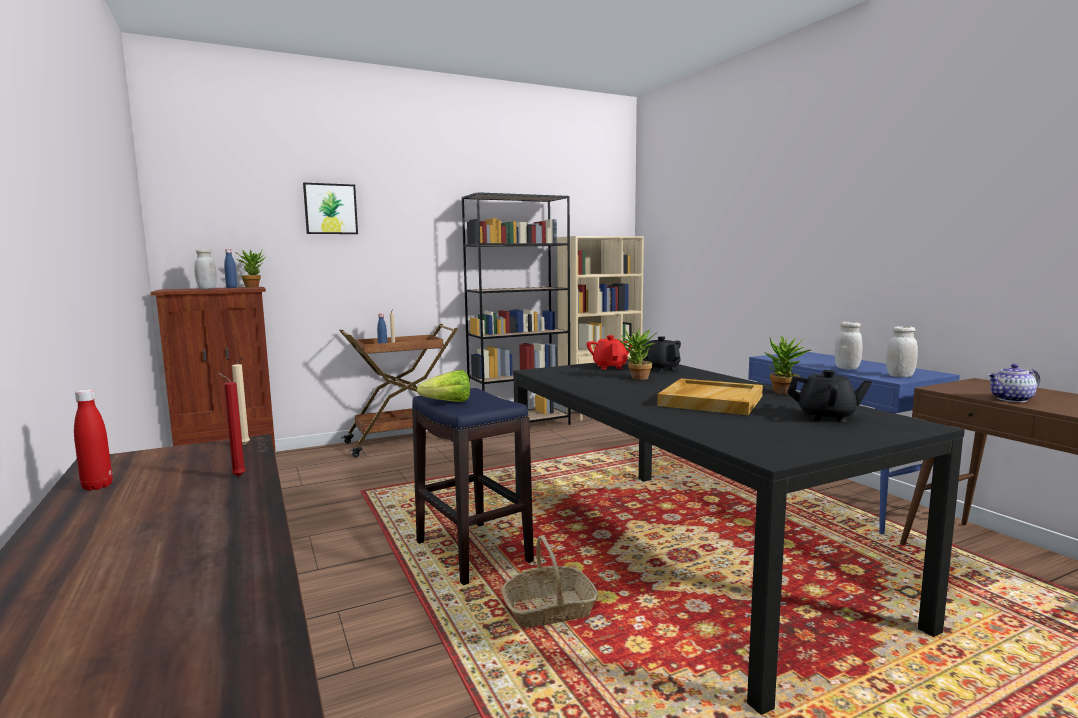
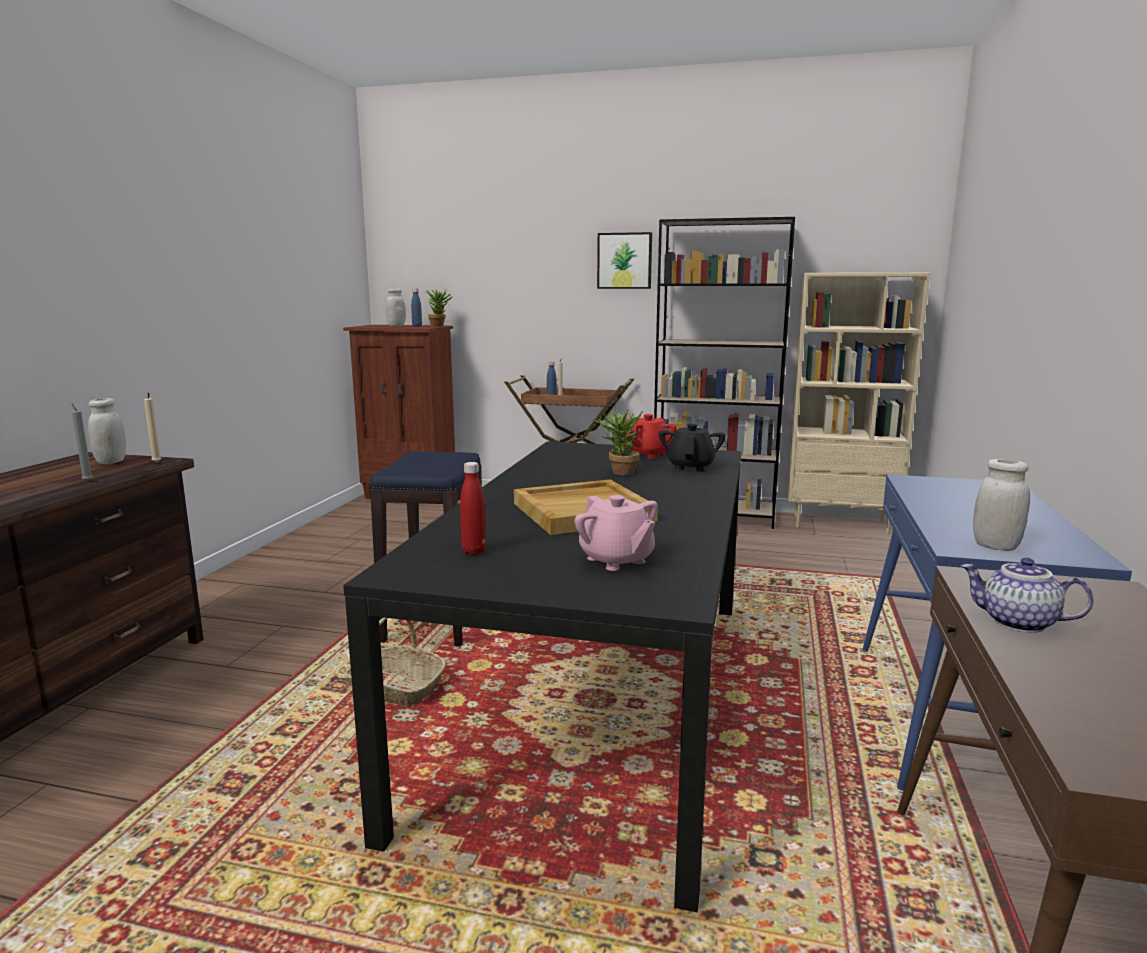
camera: 40 degrees right, 5 degrees up
(97, 486) = (37, 470): red bottle -> red bottle (474, 551)
(236, 476) = (87, 481): red candle -> grey candle
(330, 209) = (521, 244): picture -> picture (624, 261)
(443, 403) = (402, 461): lettuce -> none
(784, 393) = (697, 525): potted plant -> none
(826, 417) = (616, 560): black teapot -> pink teapot
(847, 368) = (962, 517): white jar -> white jar (111, 462)

